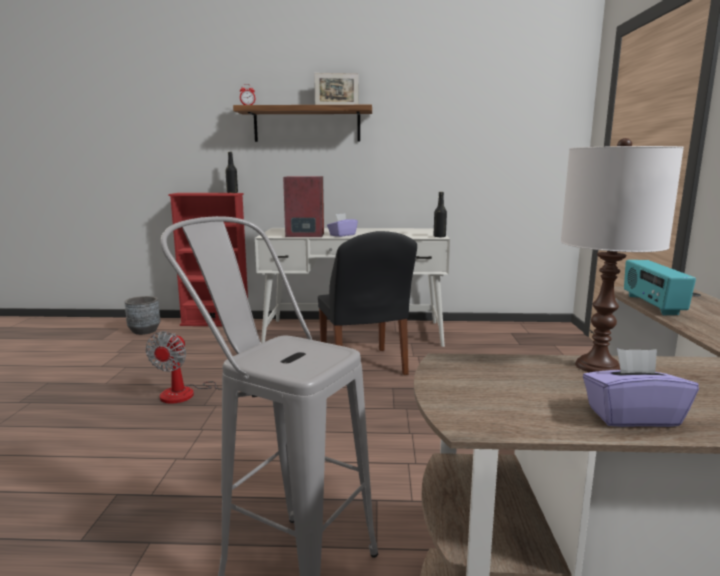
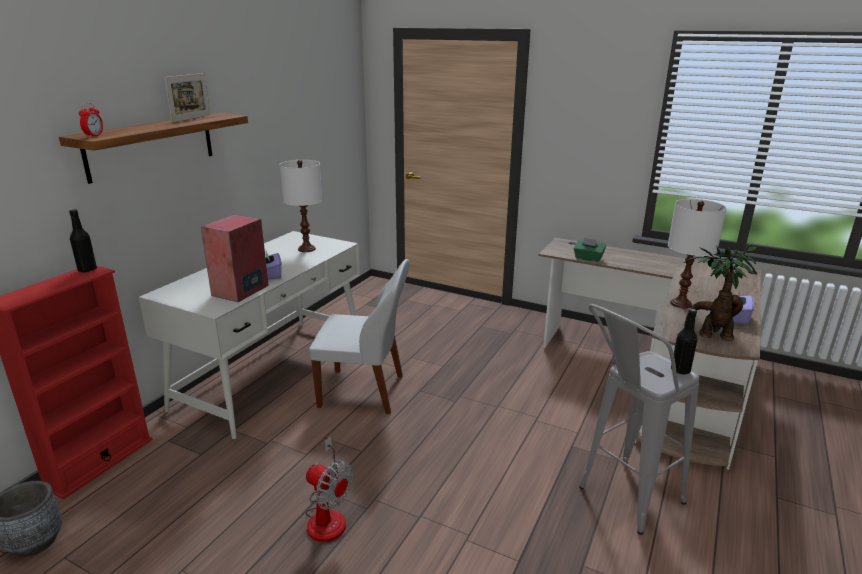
camera: 65 degrees left, 10 degrees up
(363, 367) = (364, 392): black chair -> white chair
(407, 233) = (306, 249): none -> white table lamp
(439, 236) = (343, 243): black bottle -> black bottle (680, 370)
(490, 393) = (710, 335): none -> potted plant
(651, 305) = (588, 258): radio -> green tissue box

